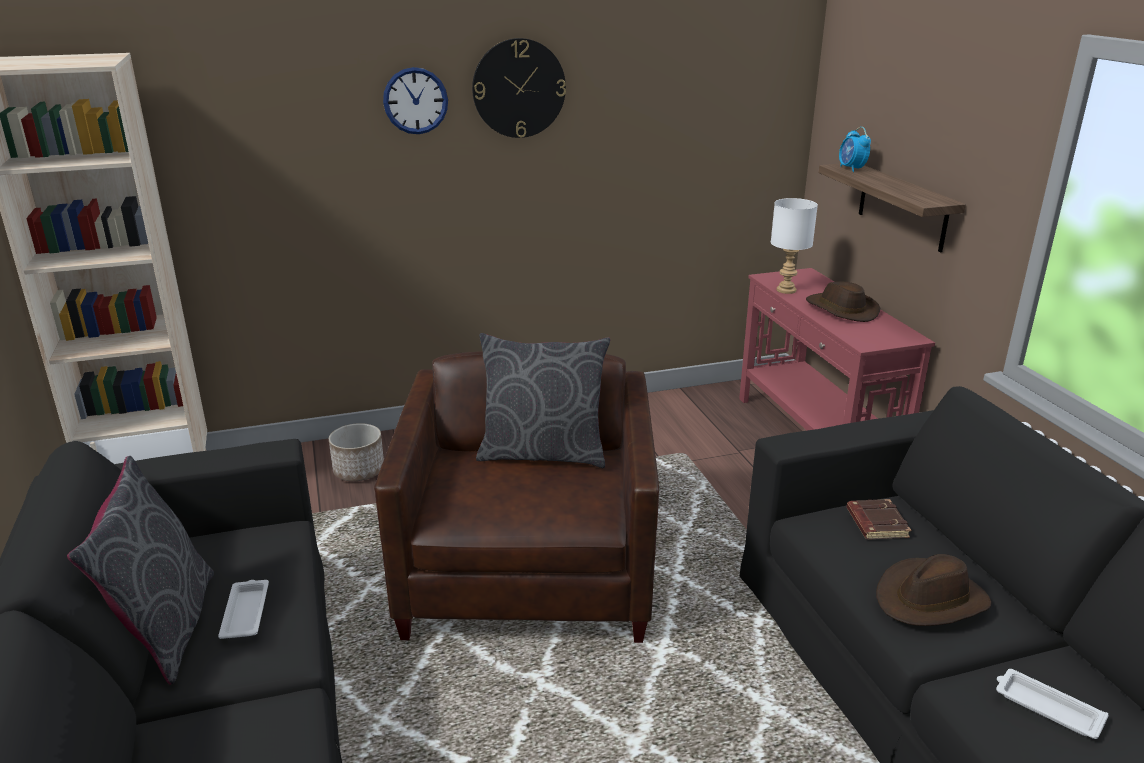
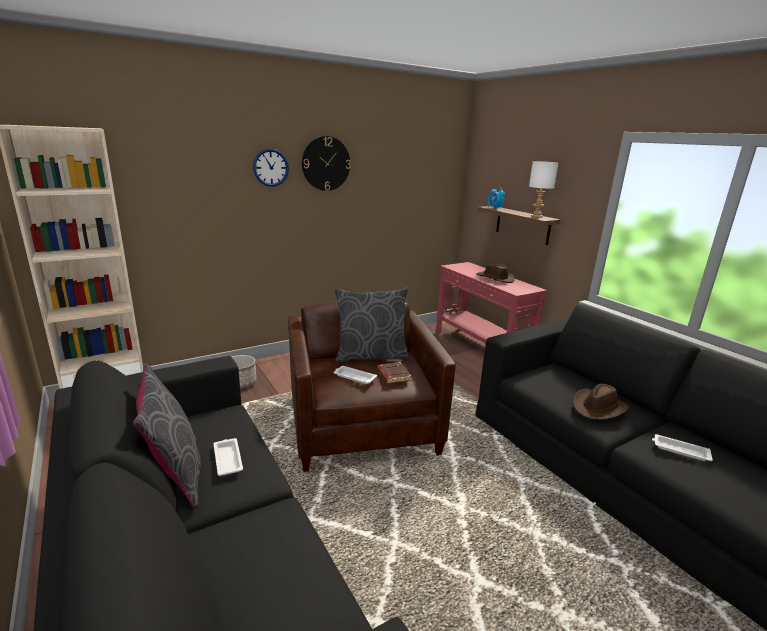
camera: 15 degrees left, 5 degrees down
(492, 492) = (354, 377): none -> white tray
(786, 290) = (463, 271): white table lamp -> white table lamp (536, 216)
(875, 523) = (552, 376): brown book -> brown book (393, 375)

